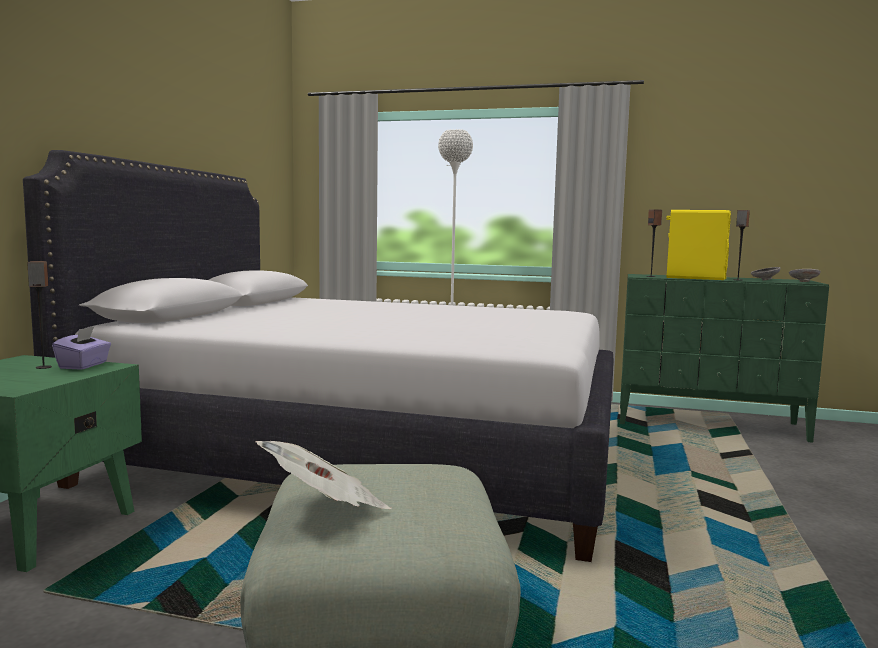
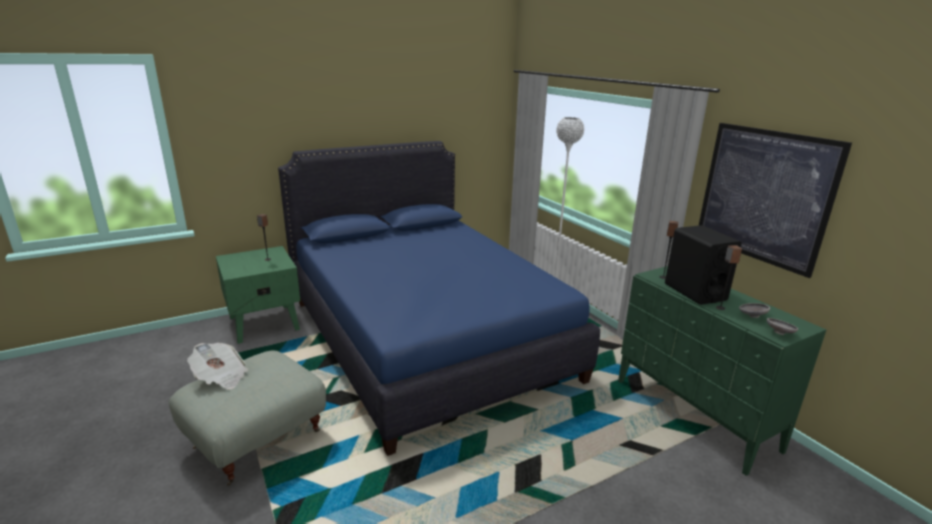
camera: 45 degrees right, 15 degrees up
(84, 365) = (279, 262): purple tissue box -> none
(366, 456) = (425, 338): white bed -> blue bed
(695, 278) = (694, 292): yellow speaker -> black speaker
(701, 181) = (764, 196): none -> picture

